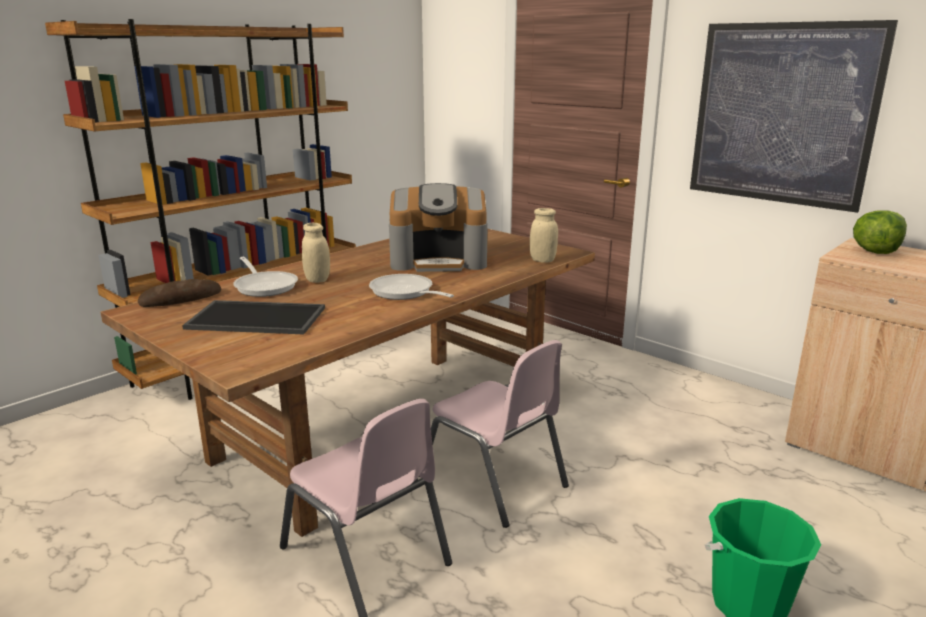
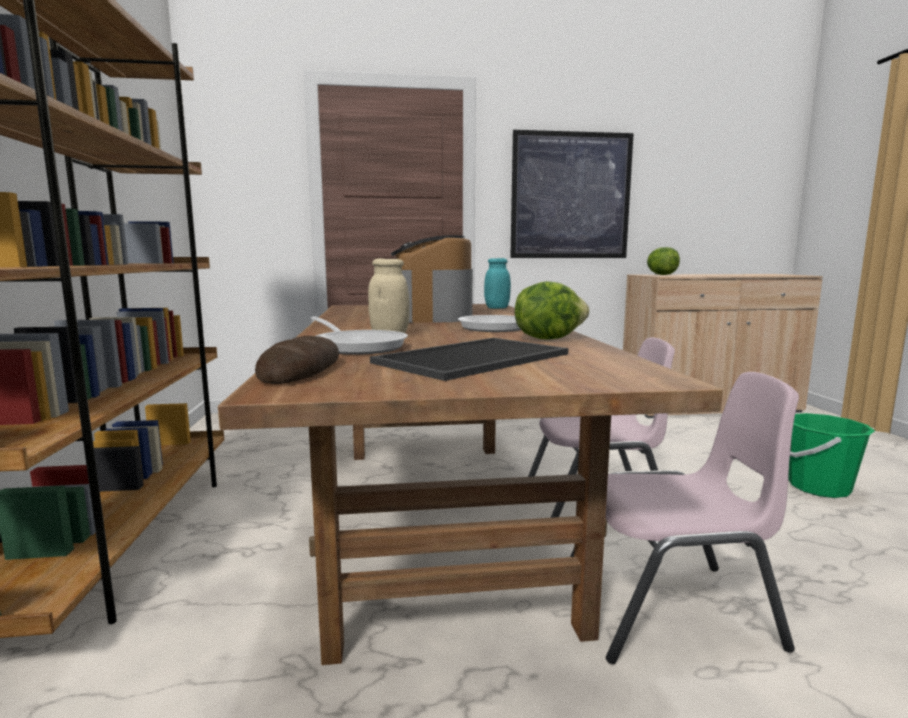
camera: 50 degrees left, 10 degrees down
(265, 286) = (357, 346): frying pan -> frying pan turned 45 degrees clockwise
(367, 316) = (547, 338): none -> lettuce
(439, 260) = (431, 316): coffee machine -> coffee machine turned 135 degrees clockwise
(542, 260) = (497, 308): beige jar -> turquoise jar

